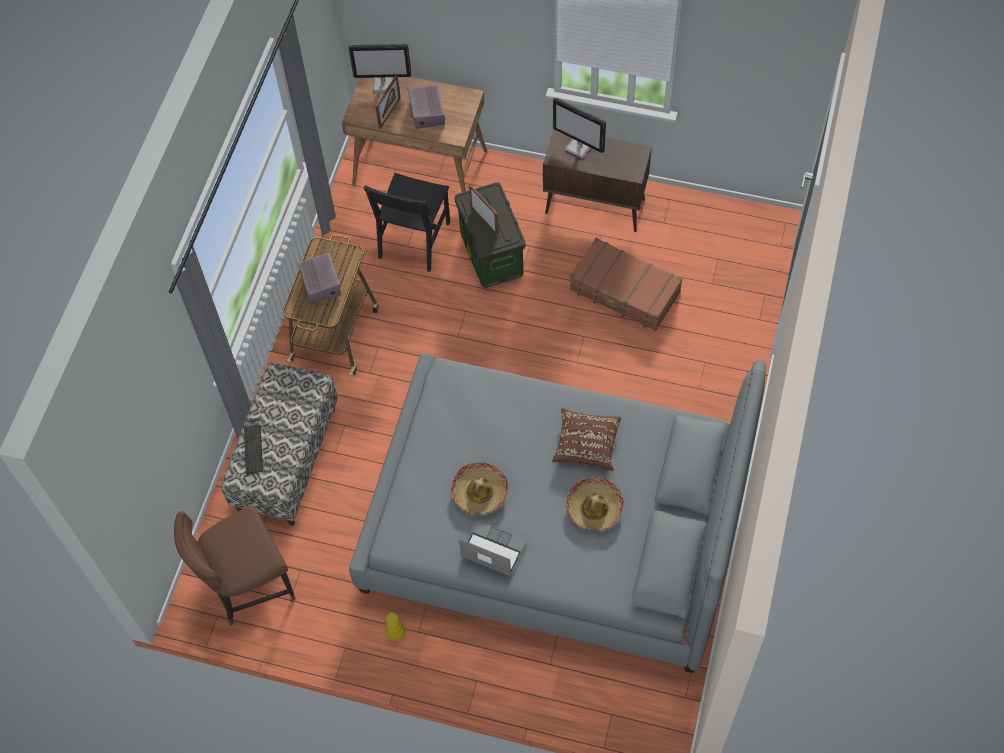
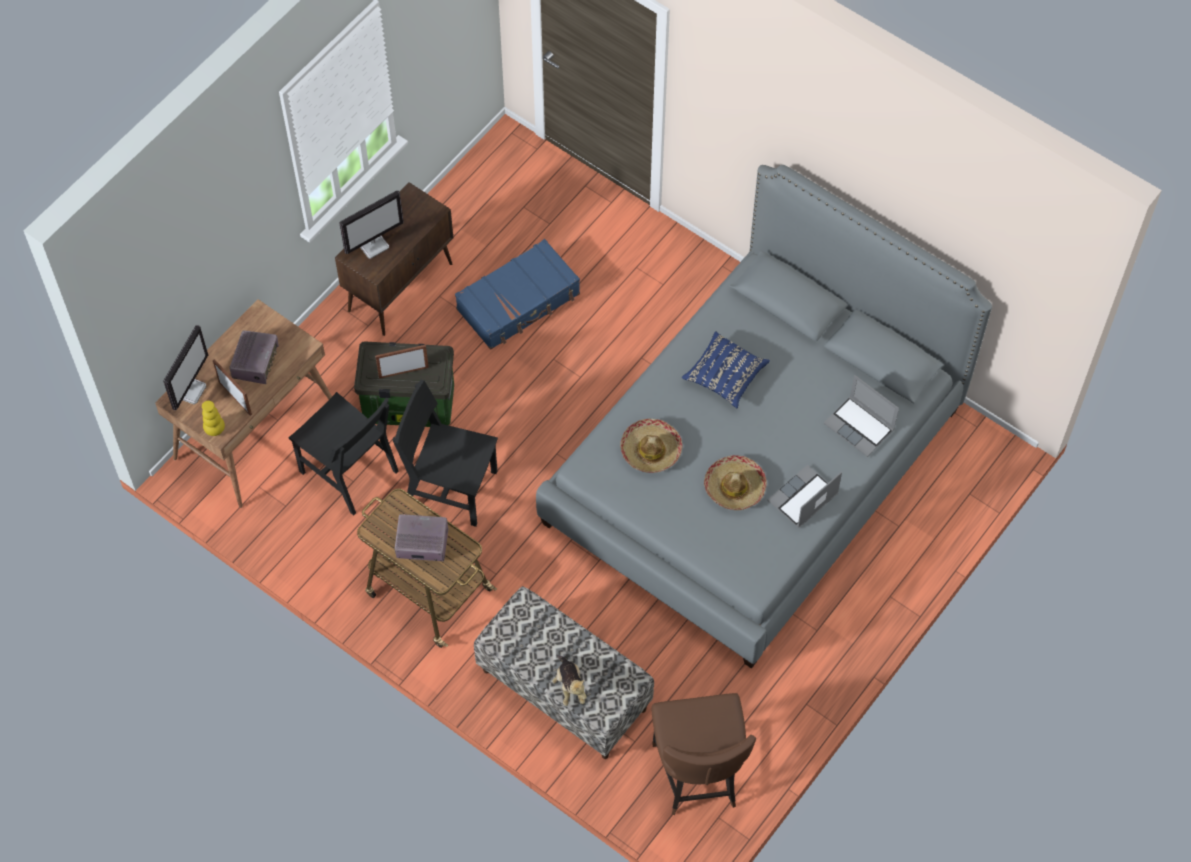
camera: 70 degrees left, 0 degrees up
(254, 443) = (569, 686): keyboard -> plush toy
(395, 633) = (810, 651): yellow vase -> yellow vase (215, 430)
(427, 113) = (256, 362): radio -> radio turned 90 degrees counterclockwise
(431, 312) = (451, 488): none -> black chair
(586, 444) = (725, 376): brown pillow -> blue pillow
(587, 571) = (860, 427): none -> laptop
(594, 507) = (795, 395): hat -> hat (650, 450)
(624, 291) = (519, 302): brown suitcase -> blue suitcase

